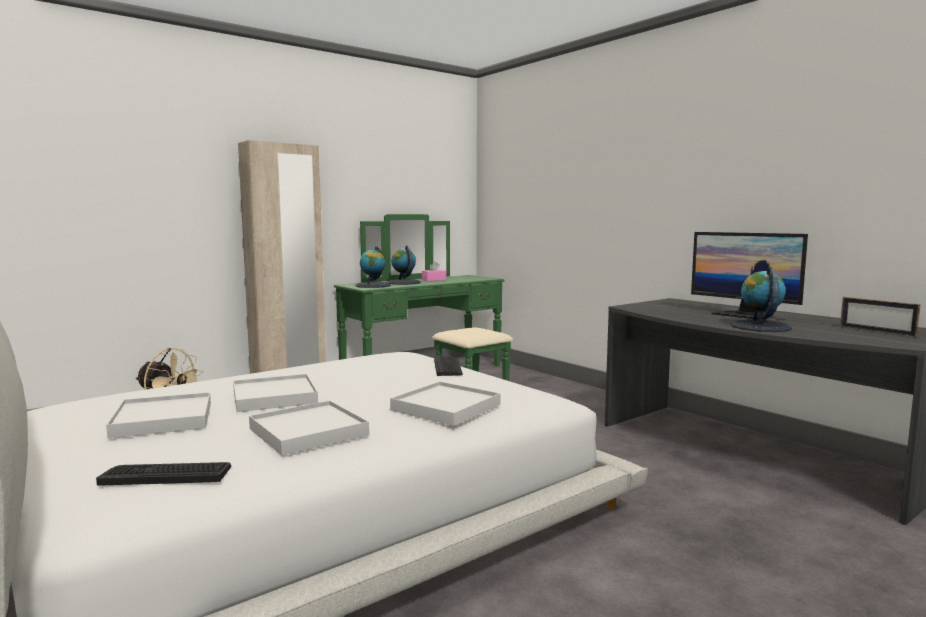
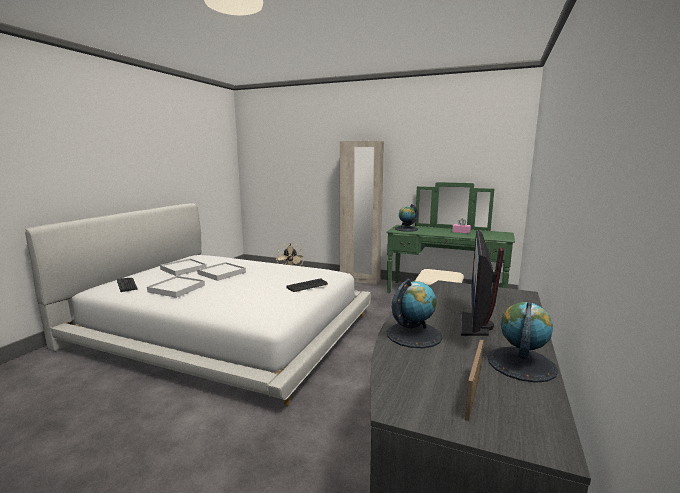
camera: 60 degrees right, 5 degrees up
(403, 282) = (432, 230): globe -> globe (521, 364)
(446, 407) = (225, 301): white tray -> none

